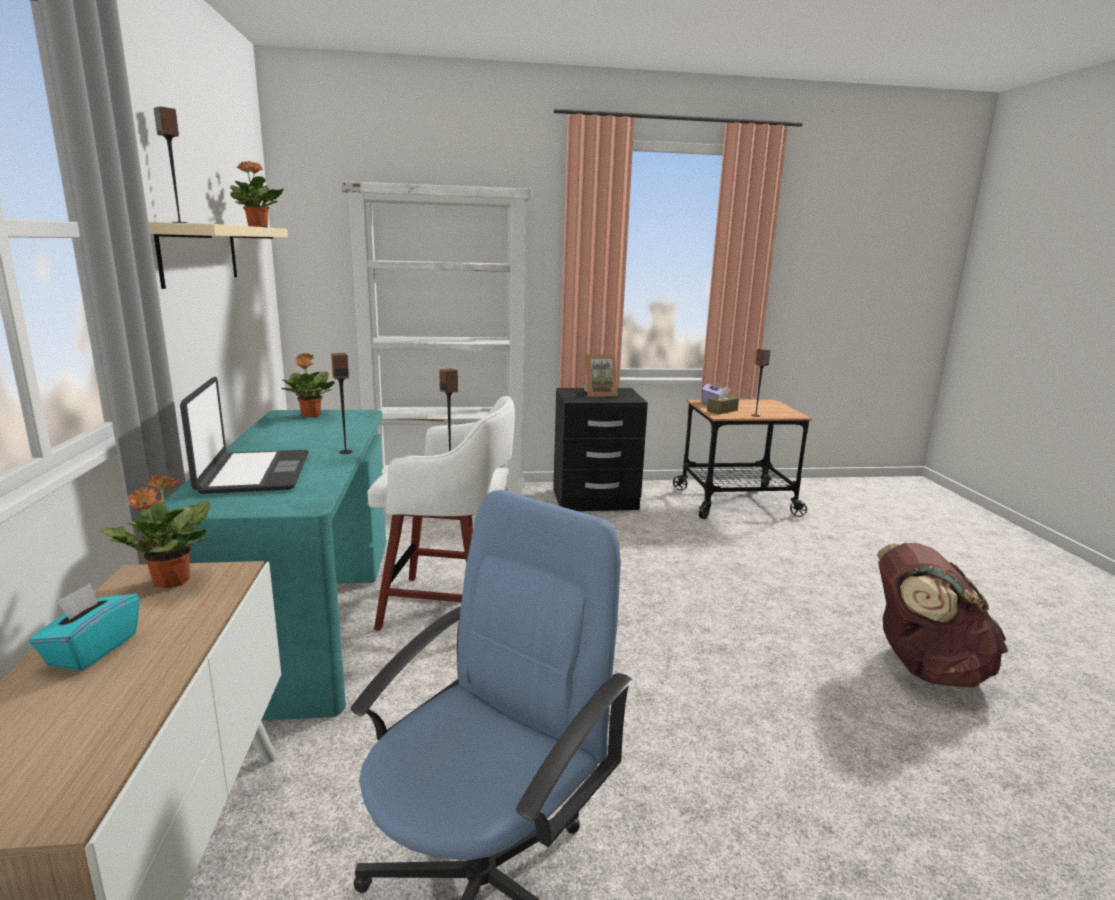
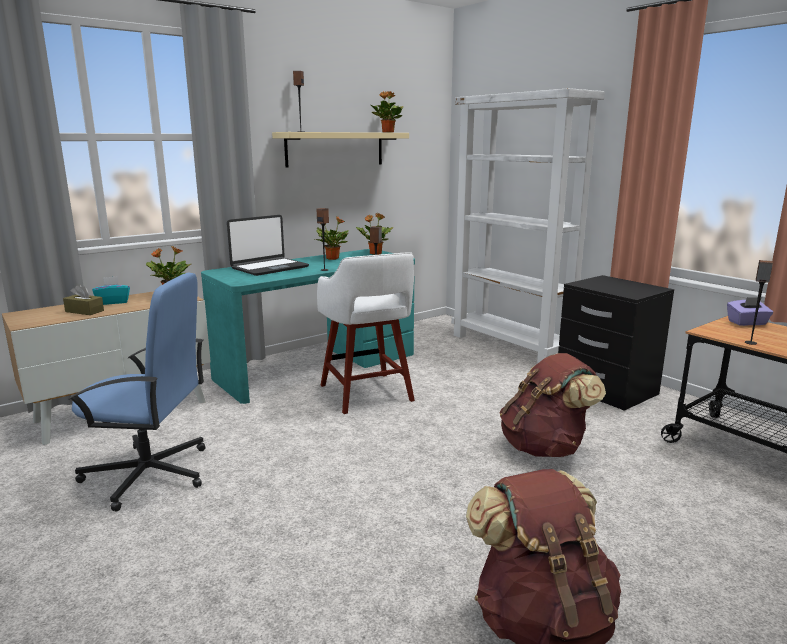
camera: 60 degrees right, 0 degrees up
(283, 435) = (332, 258): none -> potted plant
(599, 394) = (617, 286): picture frame -> none
(673, 564) = (545, 448): none -> brown backpack
(722, 410) = (727, 330): brown tissue box -> brown tissue box (84, 311)

